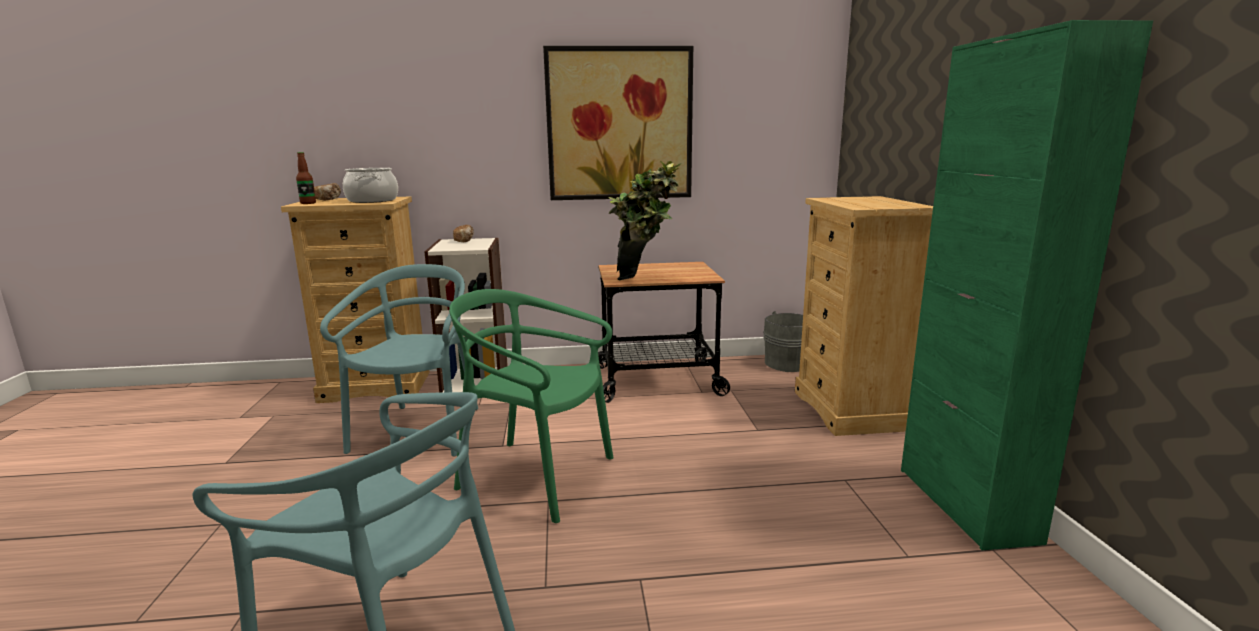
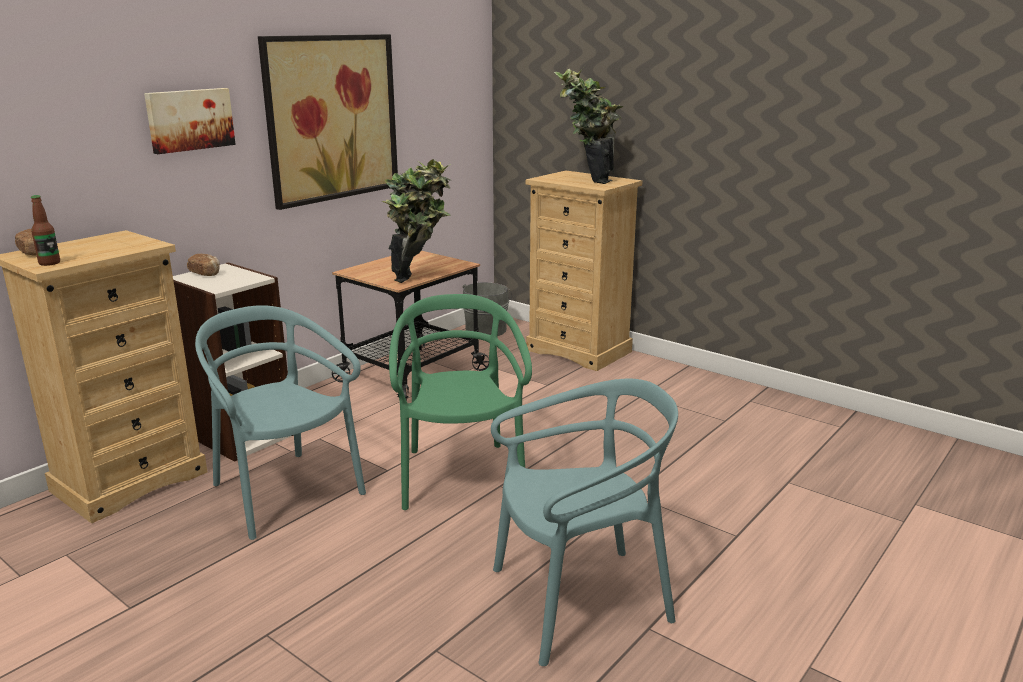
camera: 45 degrees left, 5 degrees up
(372, 200) = (120, 244): cooking pot -> none
(474, 114) = (189, 119): none -> picture
(536, 477) = (460, 477): green chair -> green chair turned 105 degrees clockwise
(866, 203) = (586, 181): none -> potted plant
(965, 504) = (711, 383): green cabinet -> none

